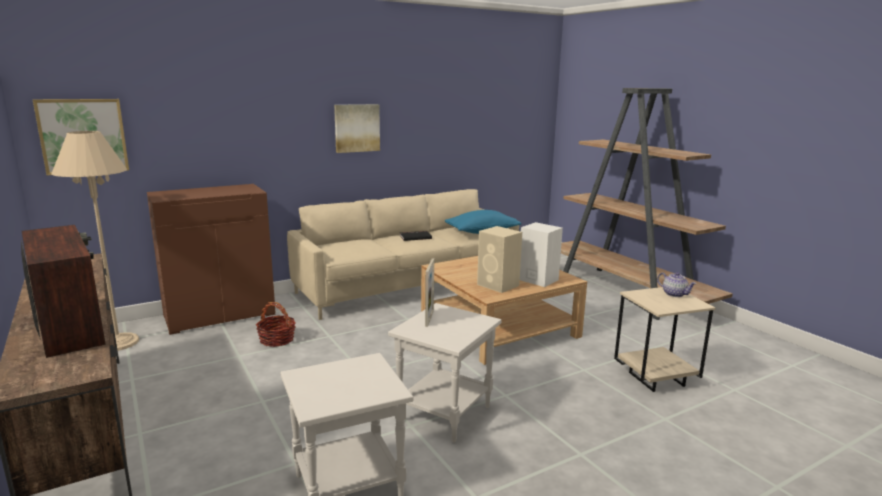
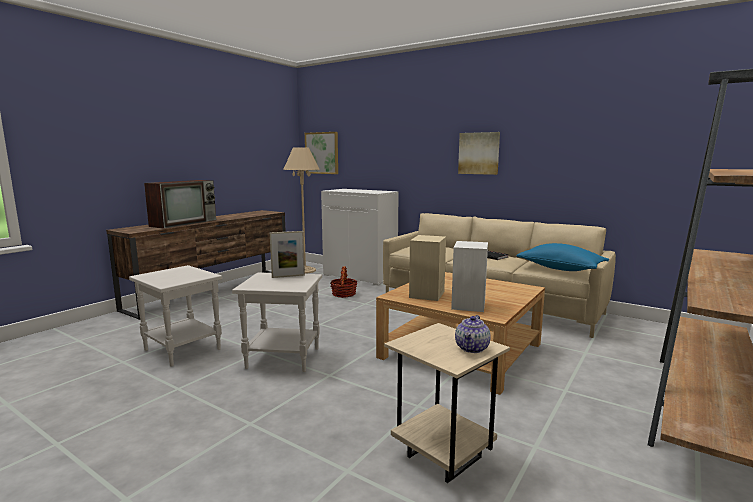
camera: 65 degrees right, 5 degrees down
(220, 314) = (360, 276): brown cabinet -> white cabinet

